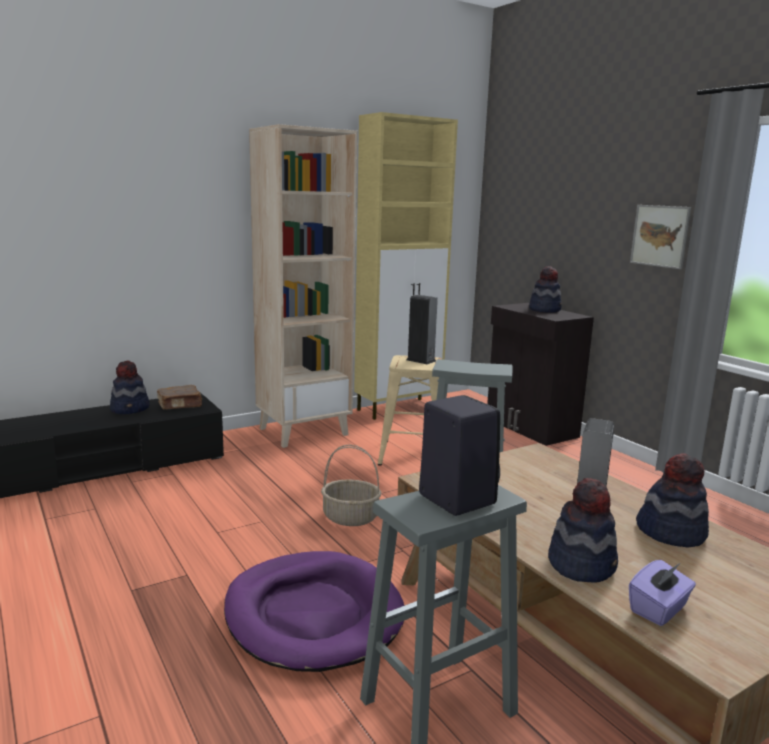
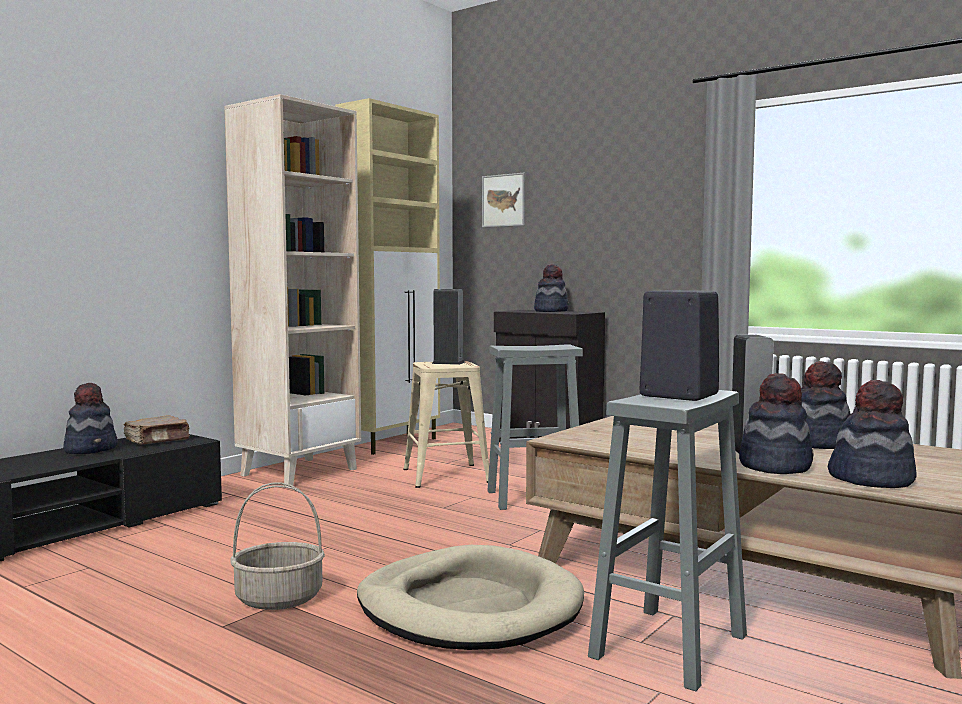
camera: 20 degrees left, 10 degrees down
(313, 615) = (469, 607): purple dog bed -> beige dog bed
(351, 517) = (430, 529): basket -> basket (280, 598)
(659, 609) = (871, 479): purple tissue box -> hat
(660, 236) = (667, 220): picture -> picture (503, 200)

